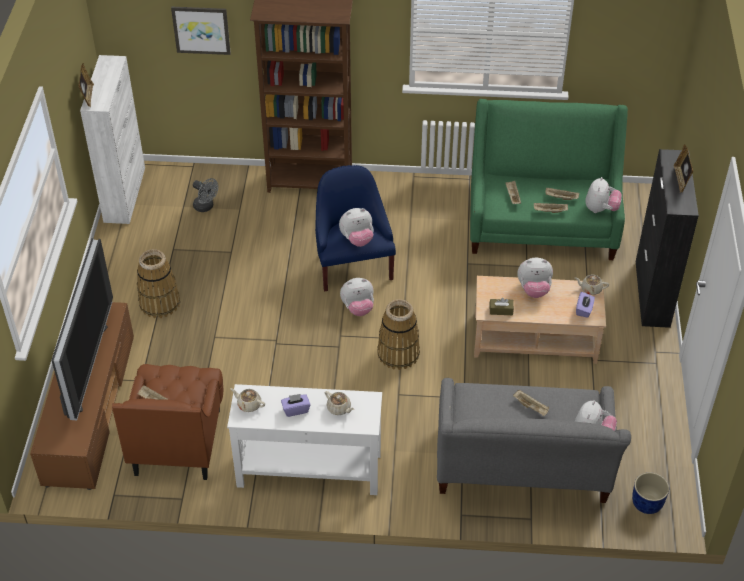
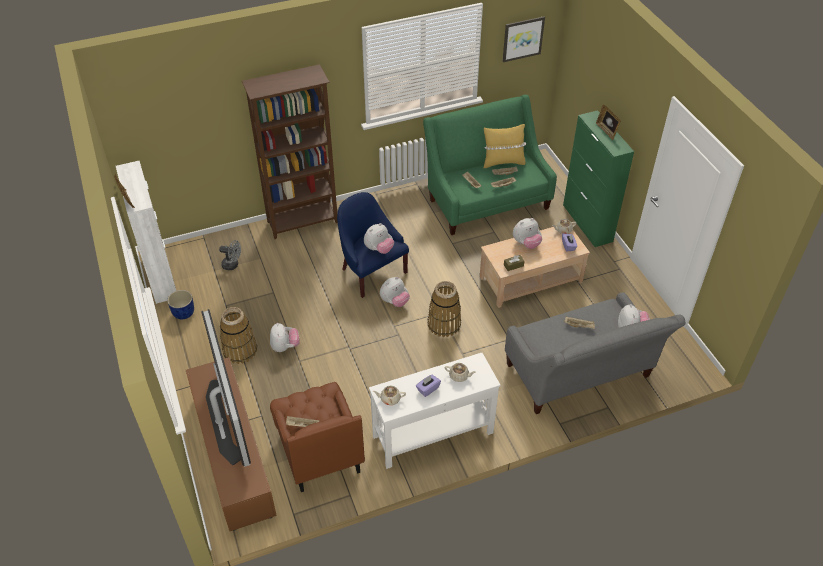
camera: 25 degrees left, 0 degrees up
(201, 29) = (198, 121): picture -> picture (522, 38)
(569, 183) = (503, 162): none -> yellow pillow
(600, 209) = (535, 173): plush toy -> plush toy (285, 347)
(646, 503) = (674, 366): blue planter -> blue planter (183, 312)
(652, 294) = (587, 223): black cabinet -> green cabinet

